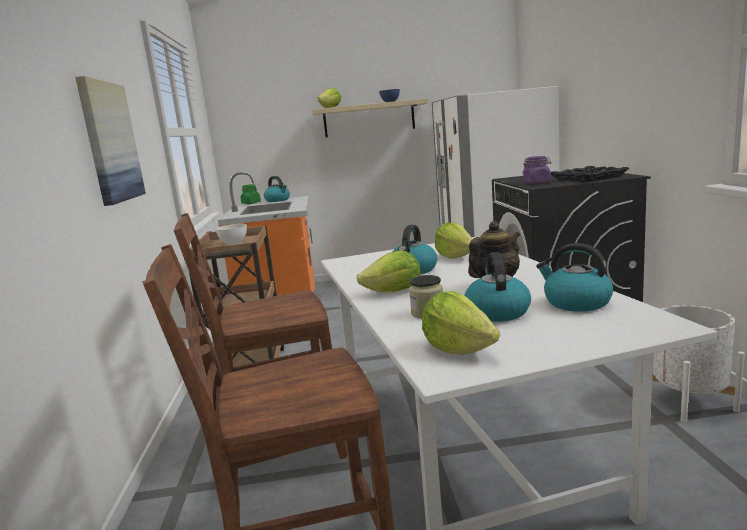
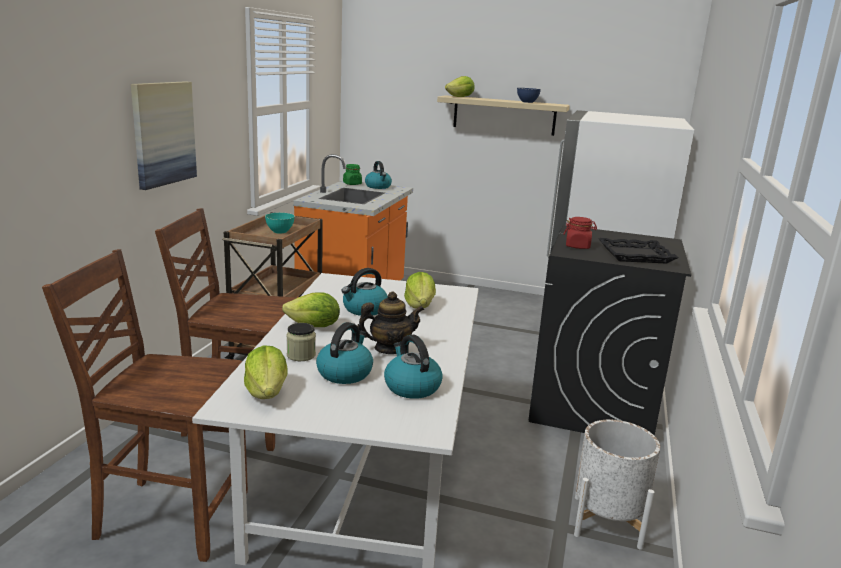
camera: 20 degrees right, 5 degrees up
(233, 243) = (280, 231): white bowl -> turquoise bowl
(537, 182) = (578, 246): purple jar -> red jar

